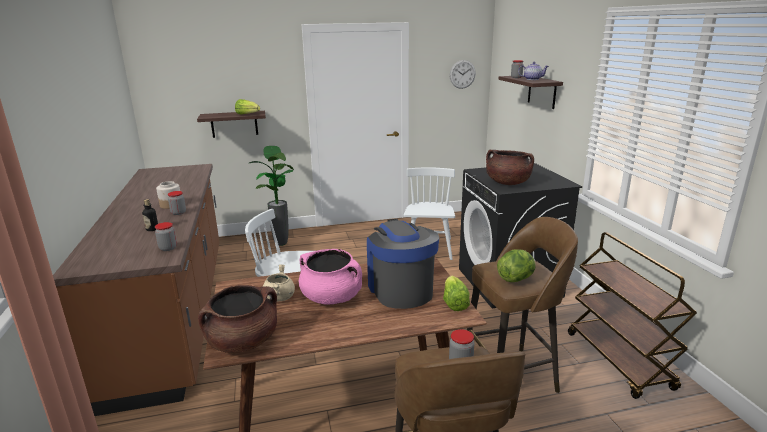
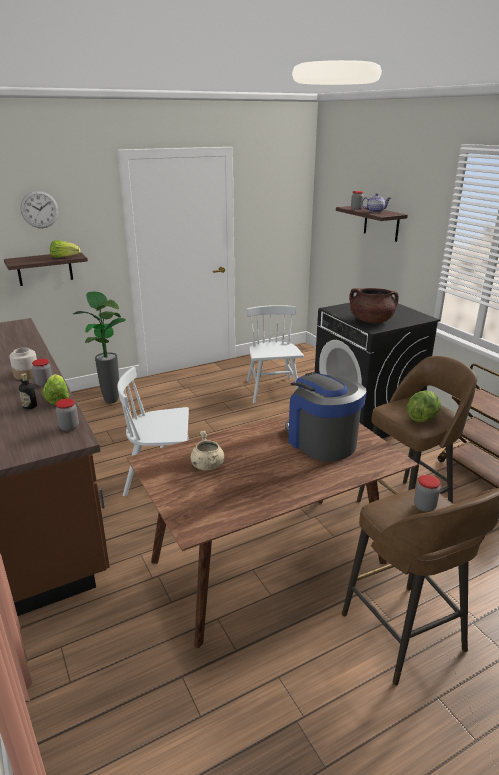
camera: 15 degrees left, 5 degrees up
(243, 342) = (204, 517): brown cooking pot -> none
(332, 298) = (261, 458): pink cooking pot -> none
(454, 303) = (379, 449): lettuce -> lettuce (57, 398)
(462, 74) = (286, 202): wall clock -> wall clock (39, 209)

